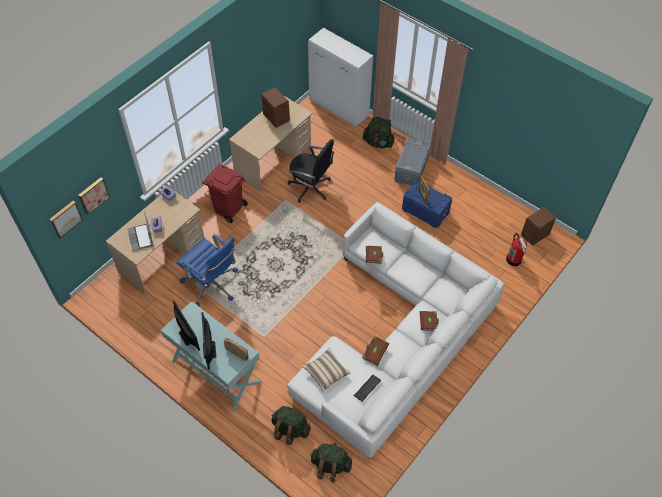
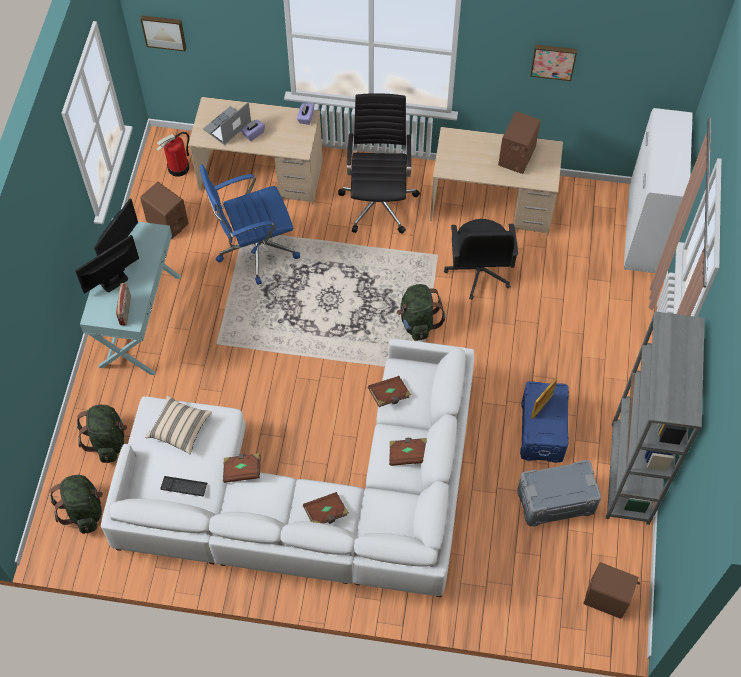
camera: 60 degrees right, 5 degrees up
(93, 195) = (212, 35): picture -> picture (553, 61)
(155, 322) = (167, 223): none -> brown speaker
(212, 285) = (254, 249): blue office chair -> blue office chair turned 60 degrees clockwise
(228, 208) = (379, 201): red trash can -> black office chair
(378, 143) = (619, 311): green backpack -> green backpack (418, 322)
(411, 170) = (602, 377): grey storage box -> grey storage box (556, 501)
(416, 267) = (408, 454): none -> brown book
(472, 188) = (630, 473): none -> grey bookcase
(514, 260) = (539, 589): fire extinguisher -> fire extinguisher (178, 168)

